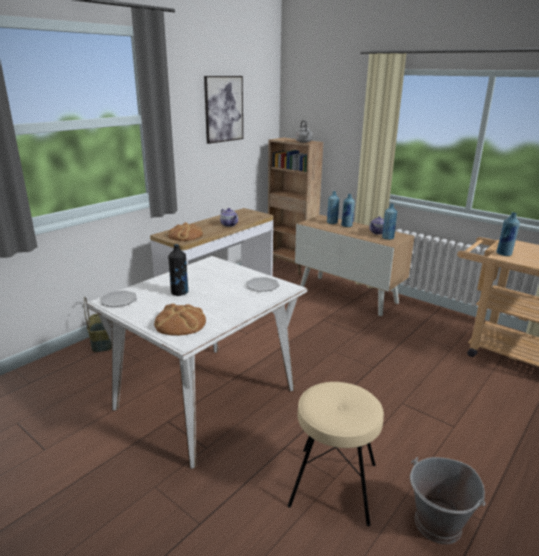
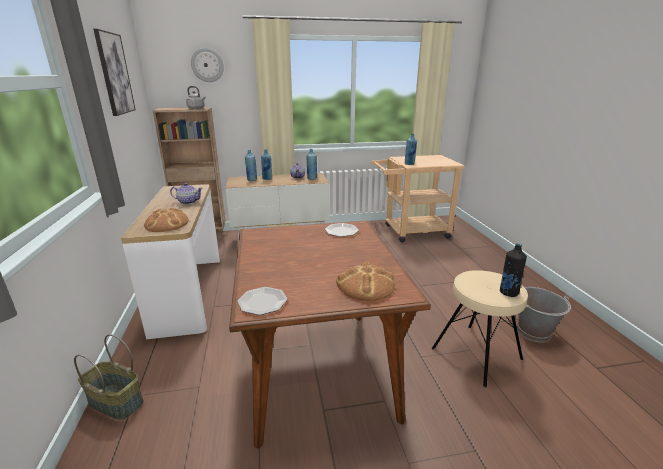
camera: 50 degrees left, 0 degrees up
(179, 292) = (298, 266): black bottle -> black bottle (508, 292)
(206, 398) = (318, 368): white dining table -> brown dining table
(328, 100) = (207, 65): none -> wall clock

